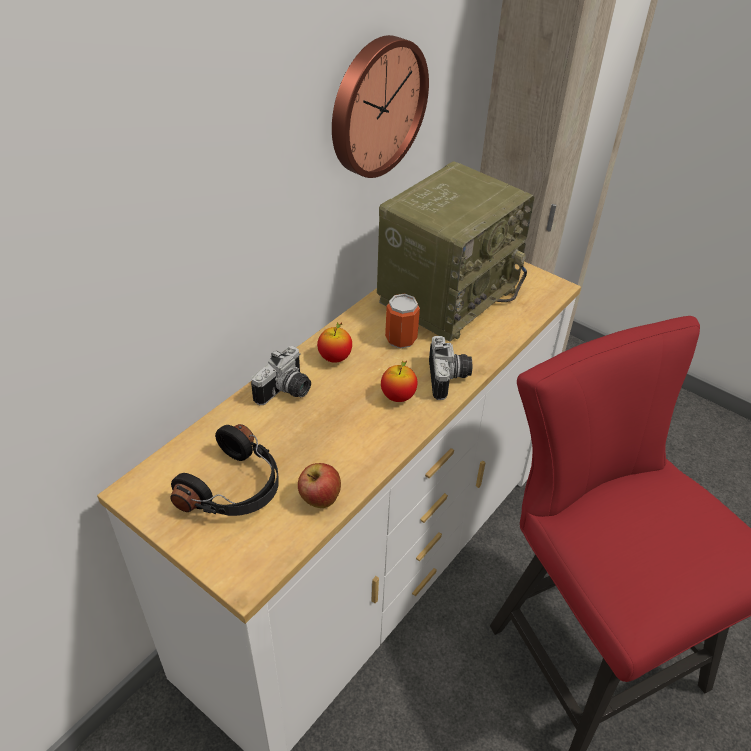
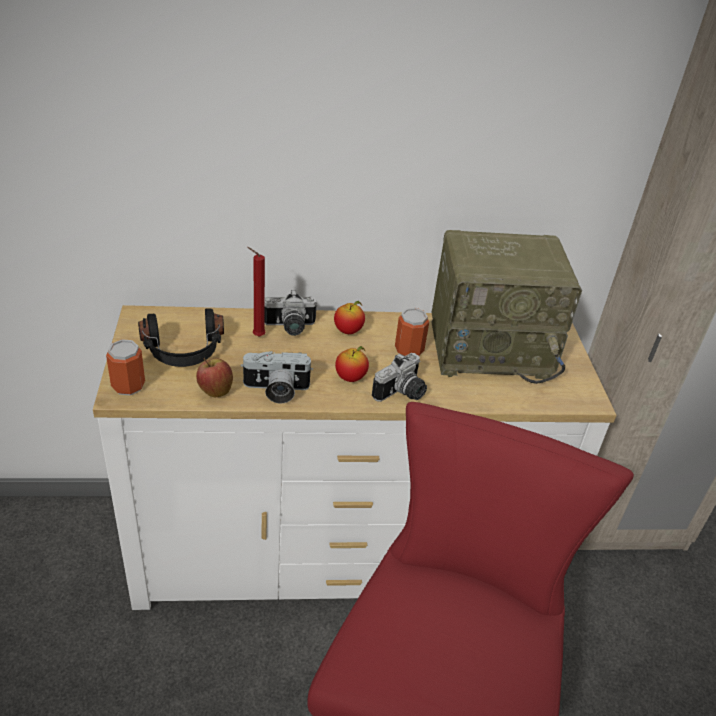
camera: 45 degrees right, 5 degrees down
(240, 564) = (128, 386): none -> can
(272, 421) = (256, 336): none -> red candle
(363, 455) = (276, 390): none -> camera
(375, 106) = (478, 146): wall clock -> none

